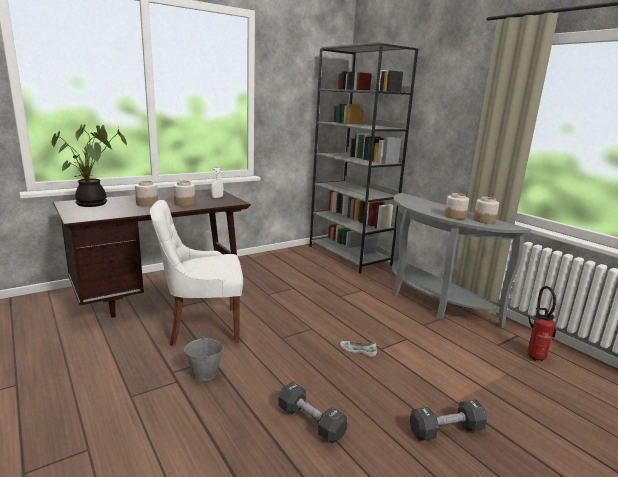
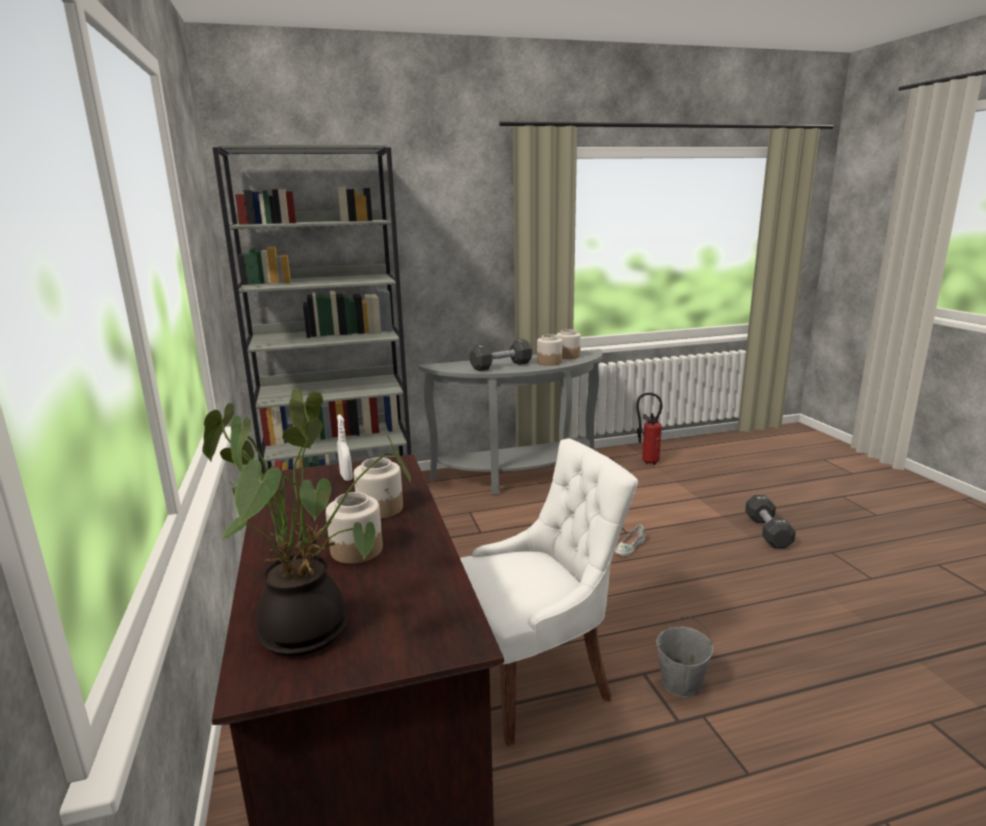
camera: 70 degrees left, 0 degrees up
(202, 327) = (535, 679): white chair -> white chair turned 120 degrees counterclockwise
(311, 422) = (772, 604): black dumbbell -> black dumbbell (501, 366)

